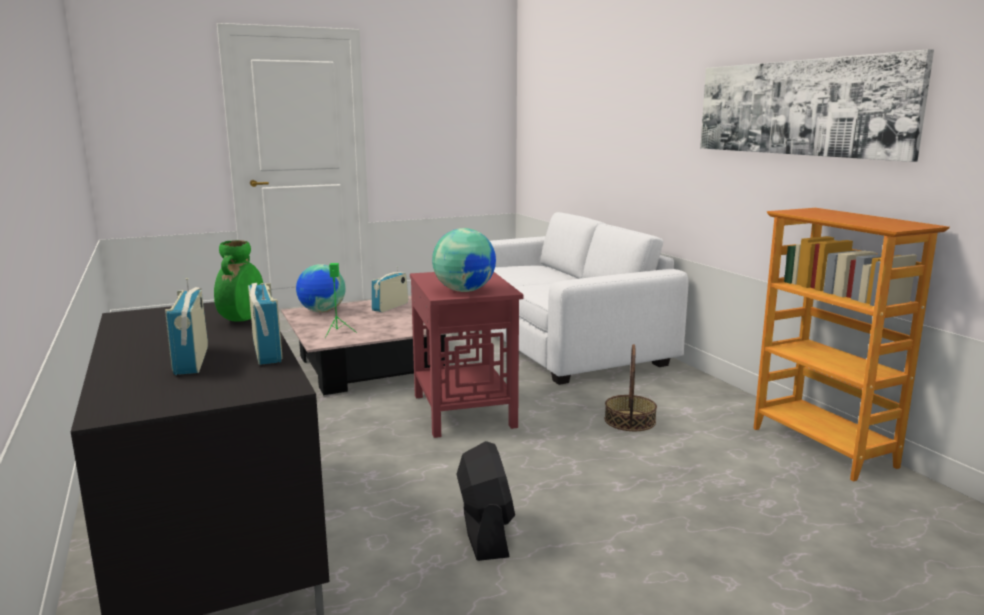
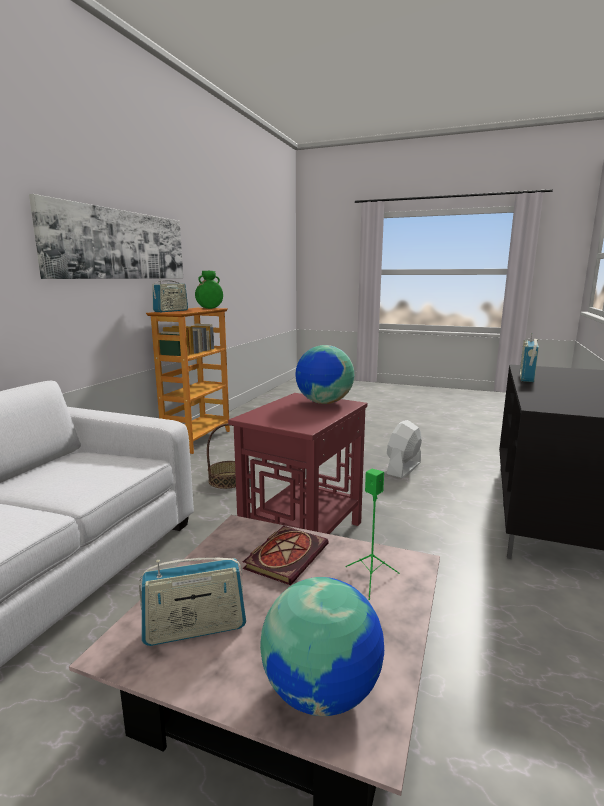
camera: 135 degrees left, 0 degrees up
(192, 360) = (571, 380): radio -> radio (171, 311)
(242, 320) = (541, 394): green vase -> green vase (209, 308)
(394, 327) = (286, 555): none -> book
(485, 533) = (403, 468): black fan -> white fan

